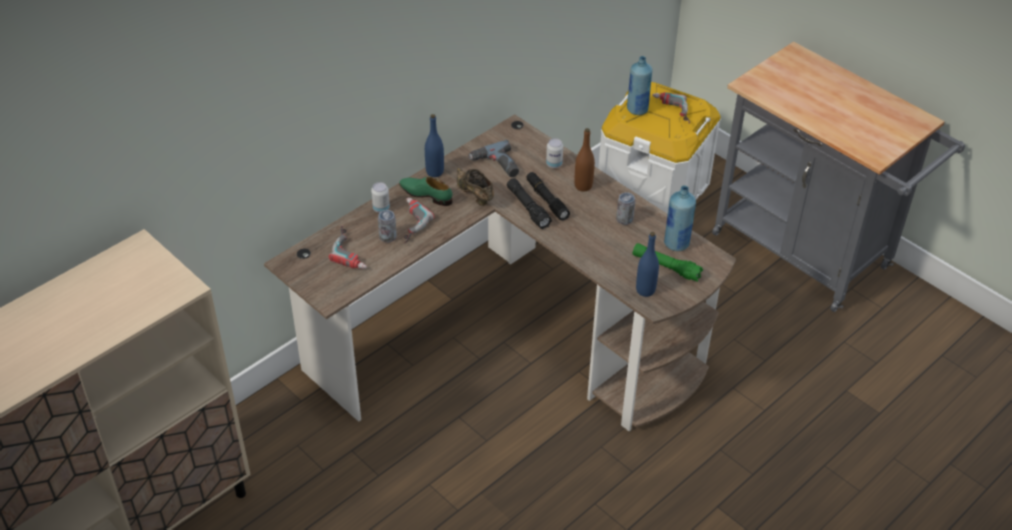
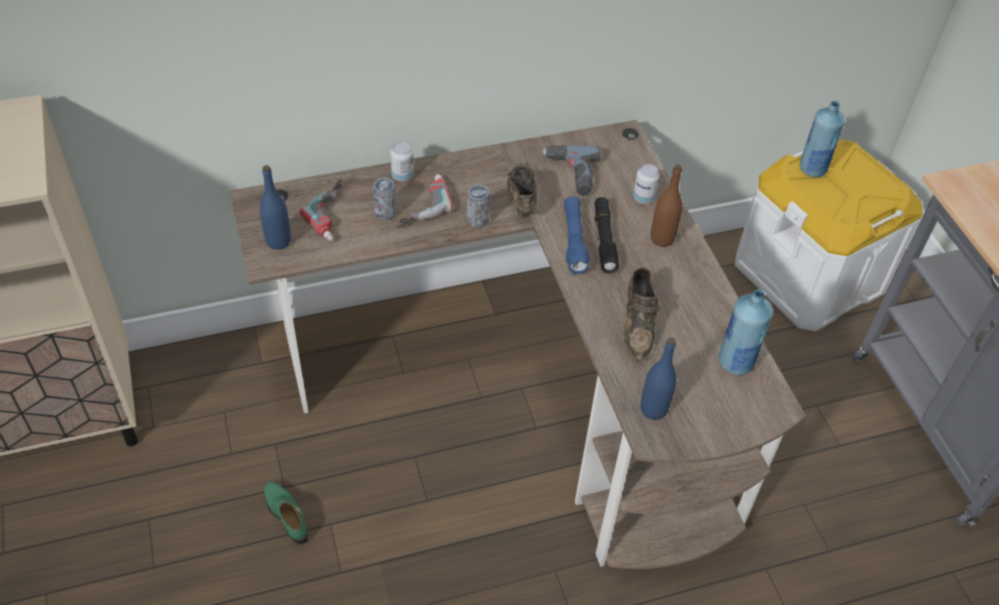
camera: 25 degrees right, 5 degrees up
(426, 194) = (464, 178): green shoe -> green shoe (286, 514)
(434, 172) = (494, 155): blue bottle -> blue bottle (278, 241)
(528, 208) = (574, 241): black flashlight -> blue flashlight
(603, 245) = (638, 326): none -> brown shoe
(624, 219) = (687, 302): can -> can (477, 220)
(666, 267) = (701, 389): green flashlight -> none
(670, 111) = (854, 185): power drill -> none

